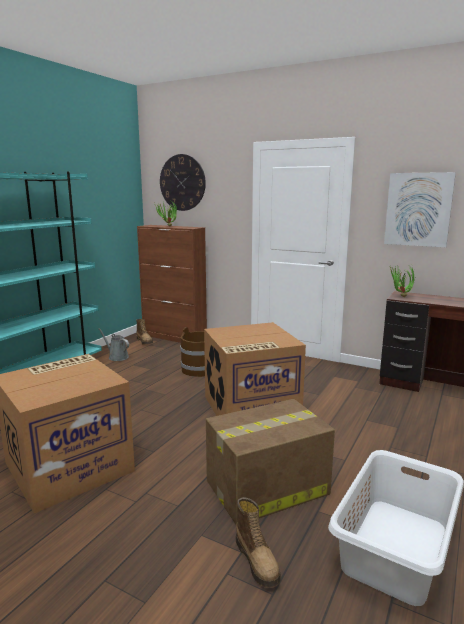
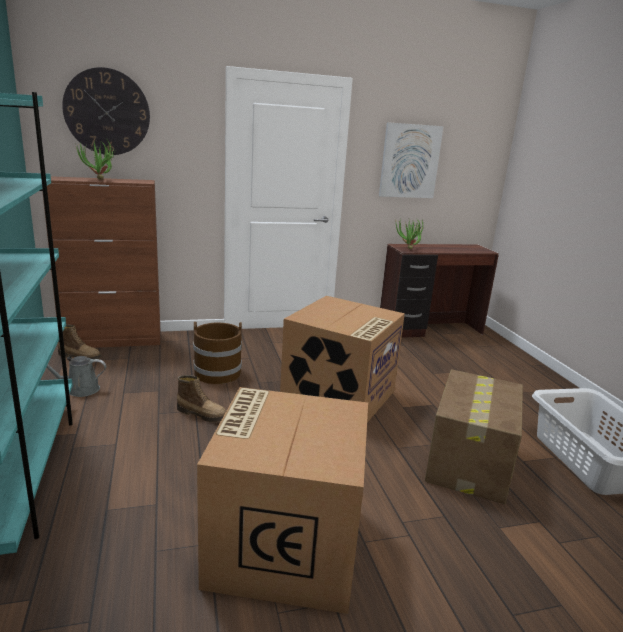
camera: 45 degrees left, 5 degrees up
(257, 561) = (557, 520): boot -> boot (202, 414)

